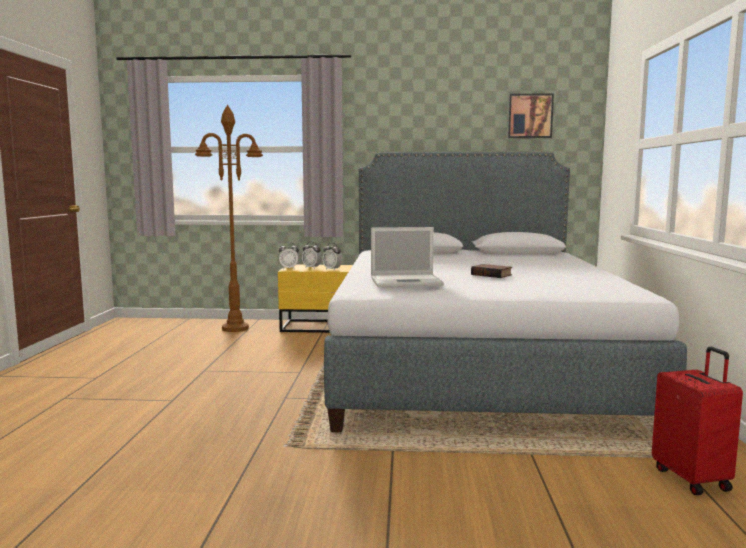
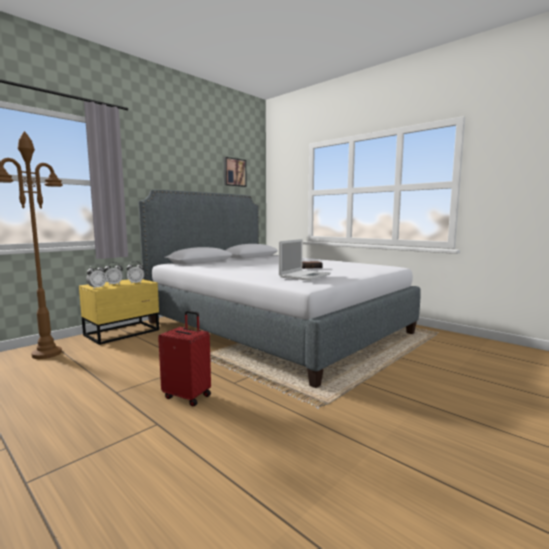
camera: 50 degrees left, 0 degrees up
(692, 479) = (450, 344): red suitcase -> red suitcase (188, 396)

